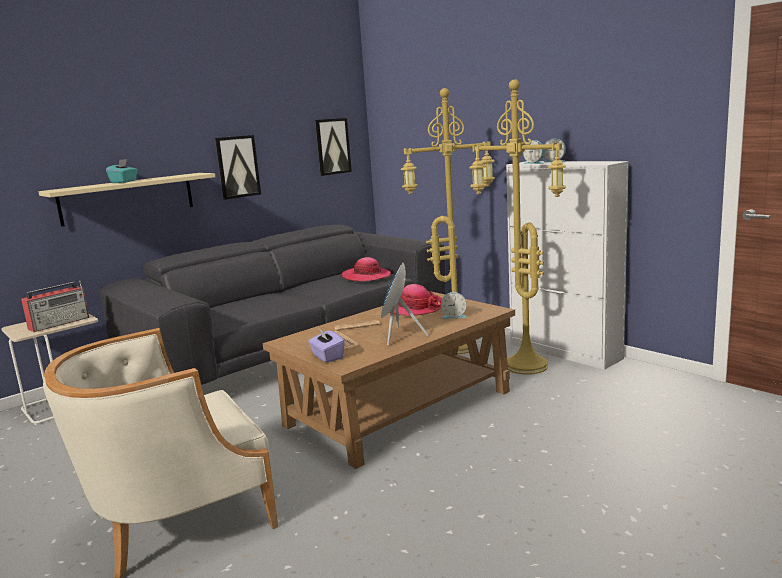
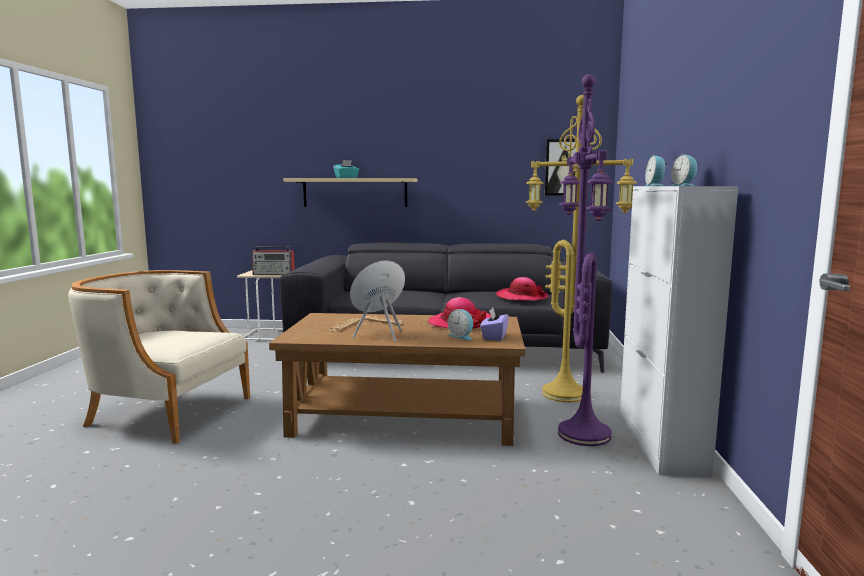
camera: 45 degrees right, 5 degrees down
(237, 167) = (454, 177): picture -> none
(327, 357) = (303, 331): purple tissue box -> purple tissue box (494, 337)
(523, 367) = (580, 434): yellow floor lamp -> purple floor lamp

